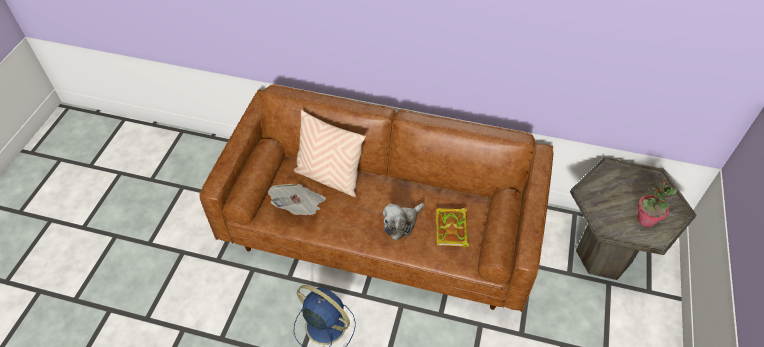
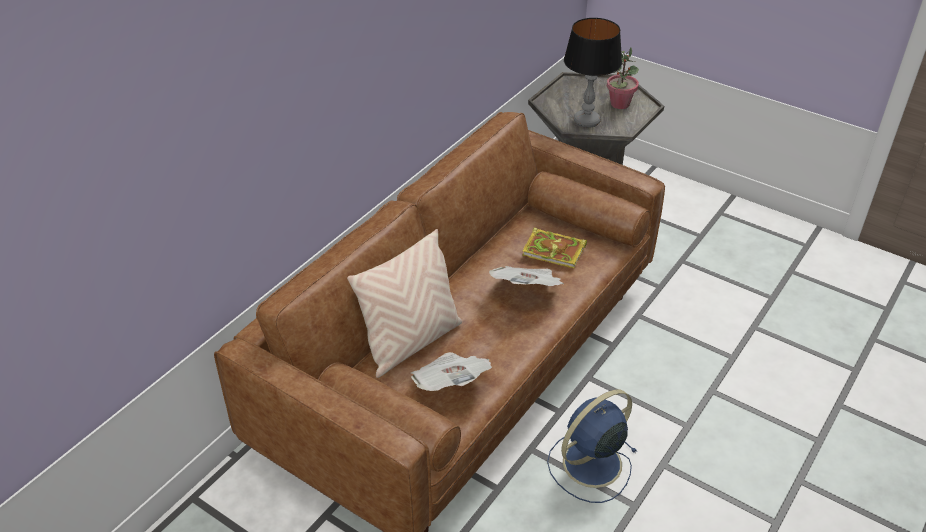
camera: 70 degrees left, 10 degrees down
(401, 224) = (527, 290): plush toy -> newspaper
(602, 202) = (586, 121): none -> table lamp

